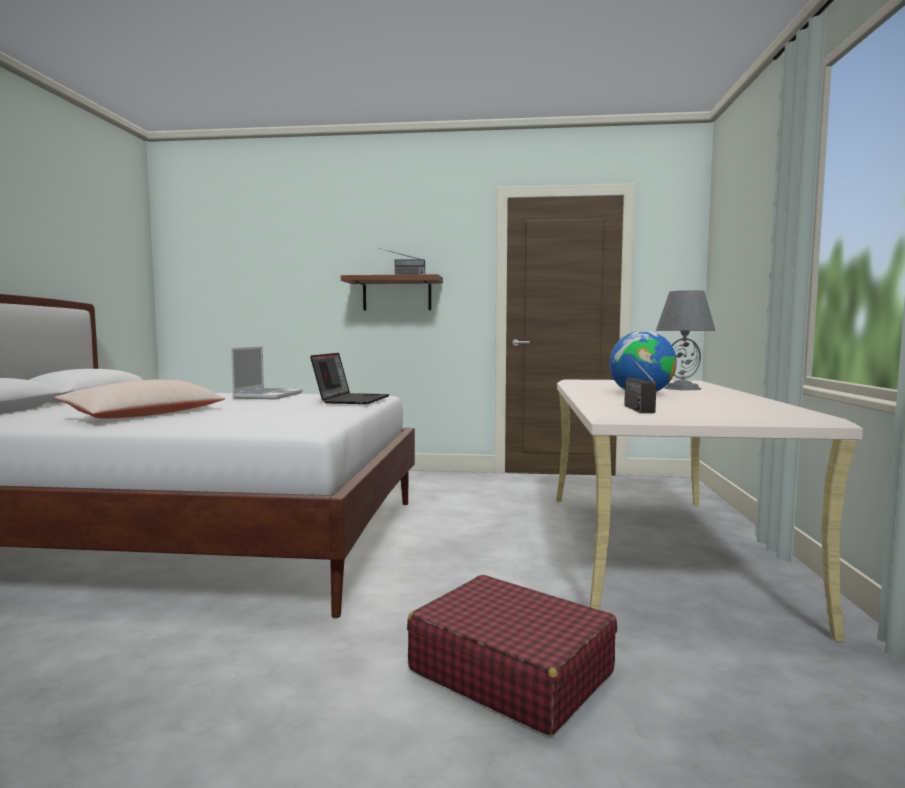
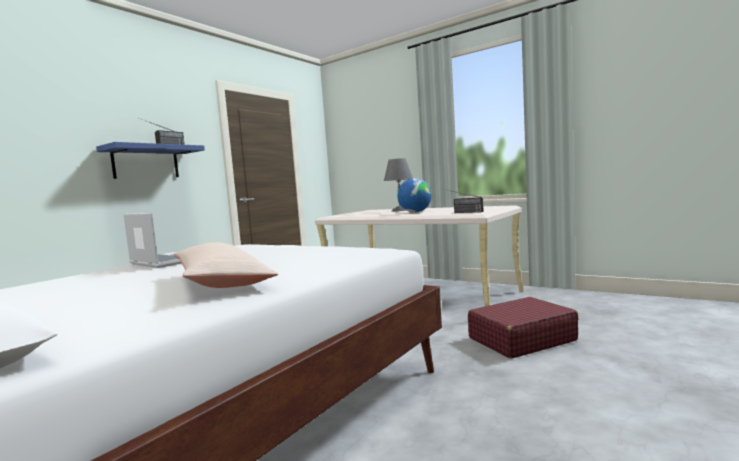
camera: 60 degrees left, 0 degrees up
(351, 400) = (264, 246): laptop -> none
(397, 294) = (146, 163): brown shelf -> blue shelf

